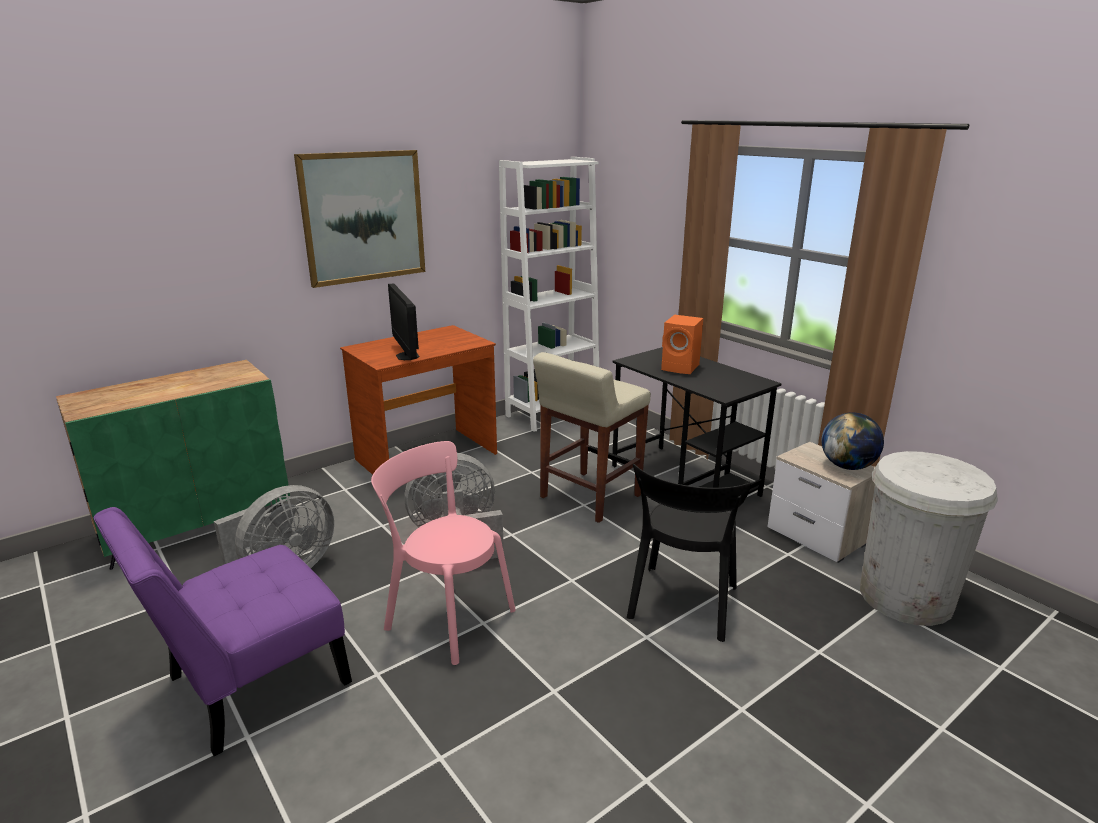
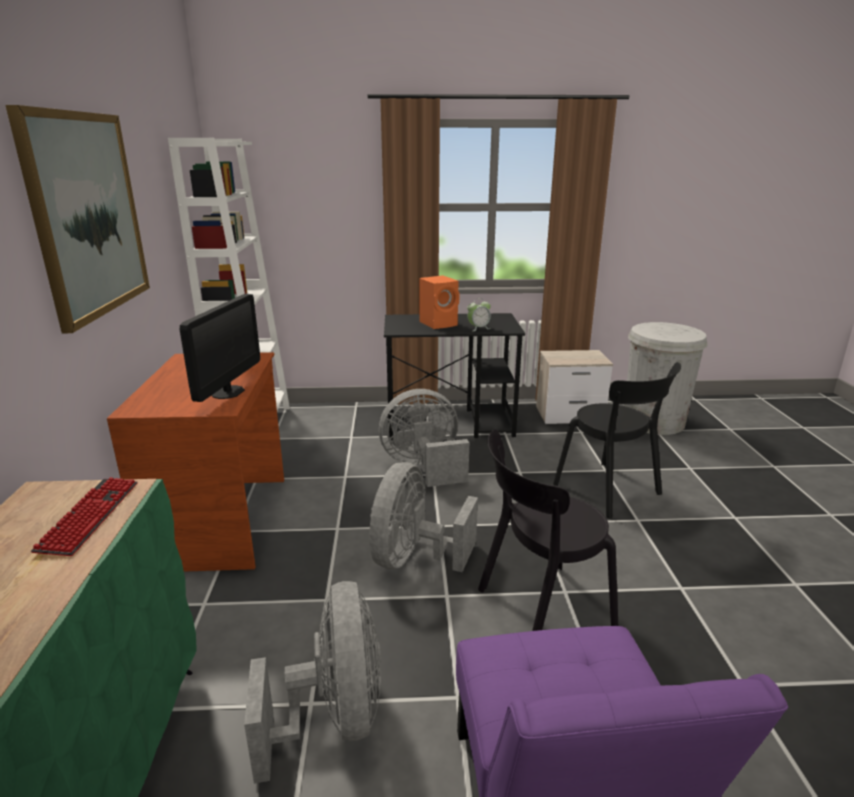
camera: 55 degrees left, 0 degrees up
(222, 381) = (90, 516): none -> keyboard
(407, 356) = (227, 392): monitor -> monitor turned 90 degrees counterclockwise
(446, 616) = (539, 611): pink chair -> black chair
(589, 497) = (424, 467): beige stool -> grey fan
(698, 383) = (478, 328): none -> alarm clock
(847, 466) = (585, 355): globe -> none

